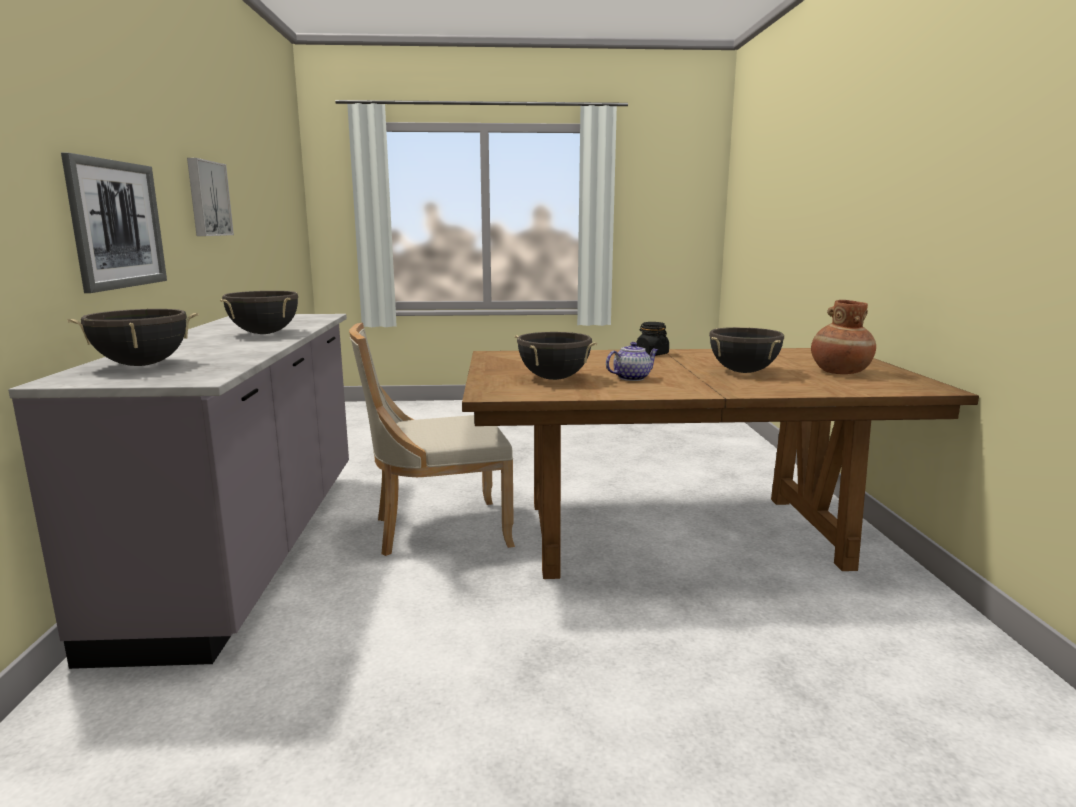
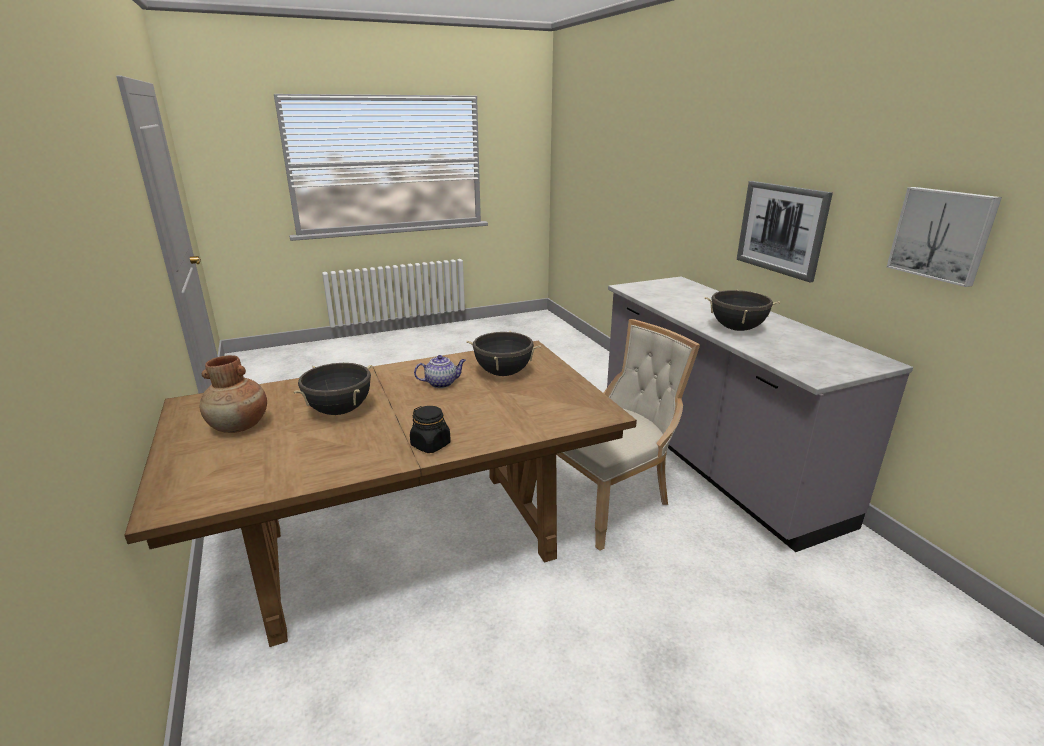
camera: 160 degrees right, 10 degrees up
(142, 365) = (684, 291): black cooking pot -> none
(632, 378) = (442, 383): teapot -> teapot turned 150 degrees counterclockwise

